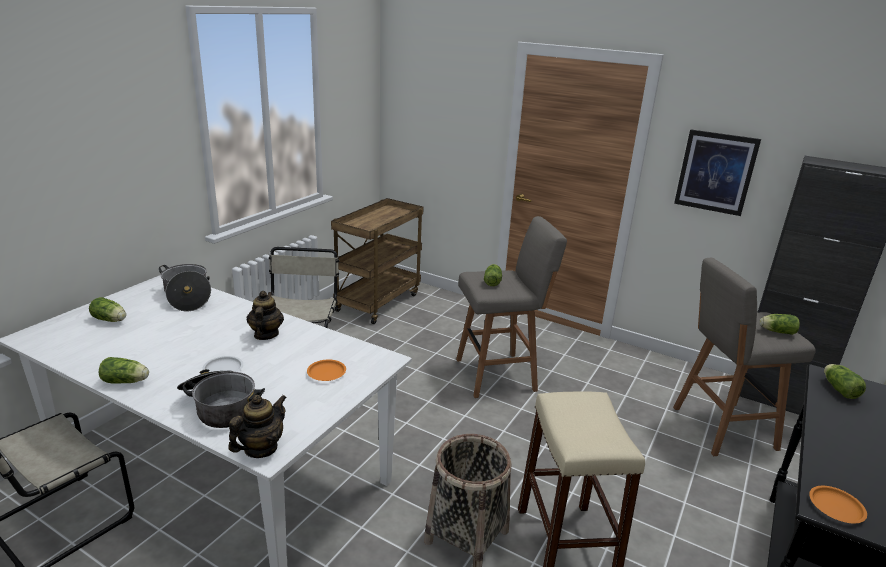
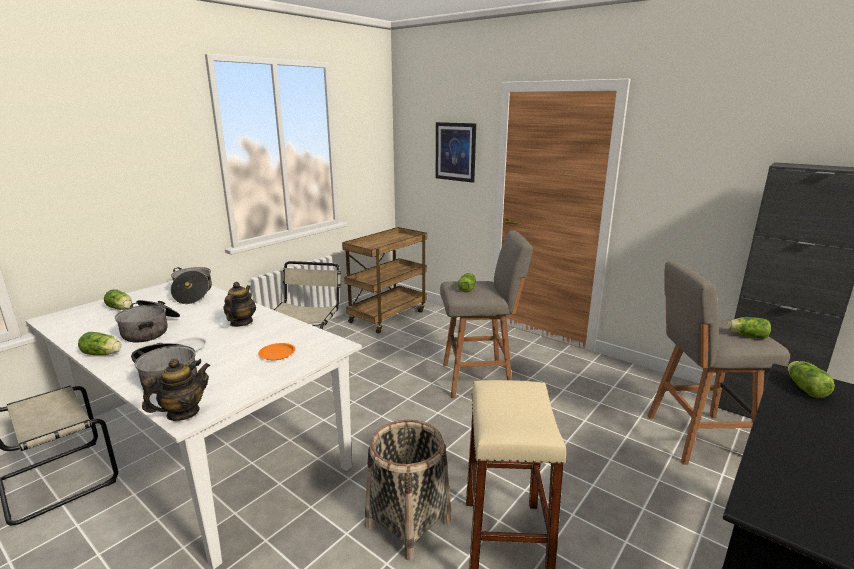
camera: 10 degrees right, 5 degrees down
(165, 348) = (151, 330): none -> cooking pot
(715, 172) = (686, 186): picture -> picture (455, 152)
(835, 507) = (776, 509): orange plate -> none

